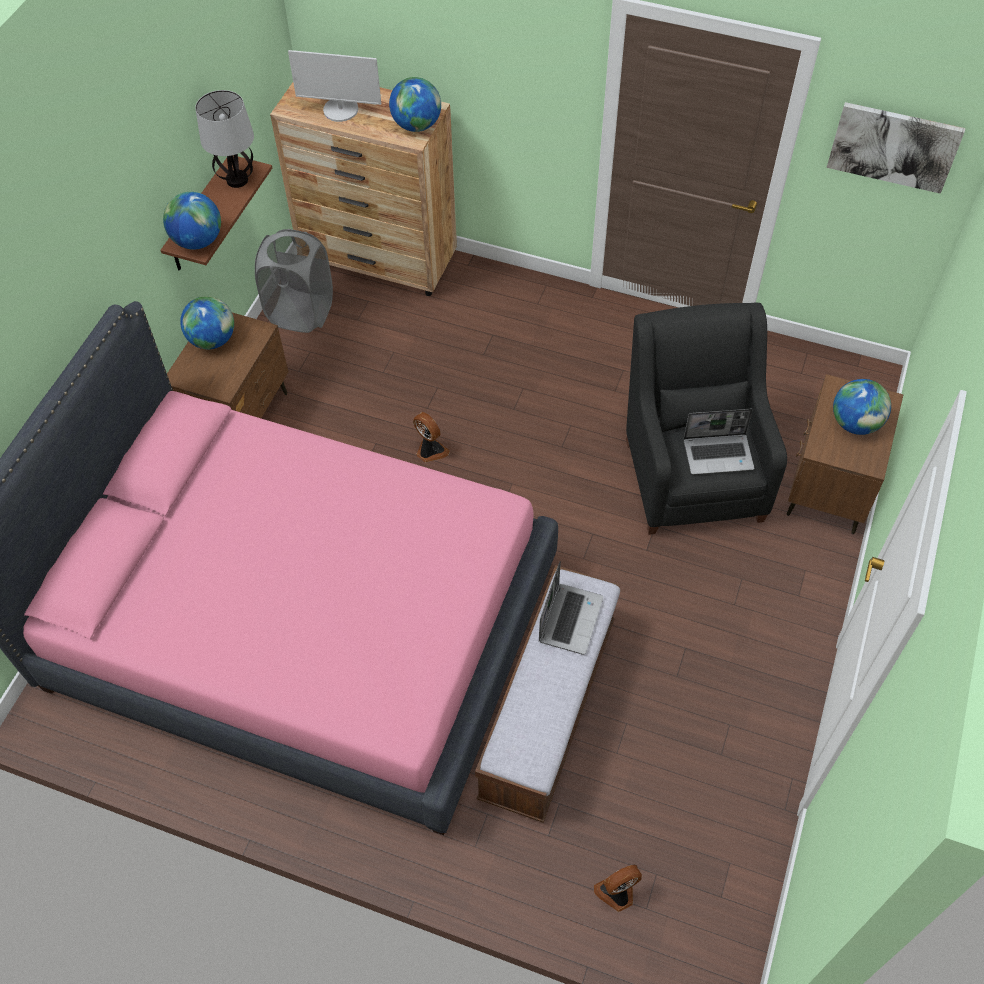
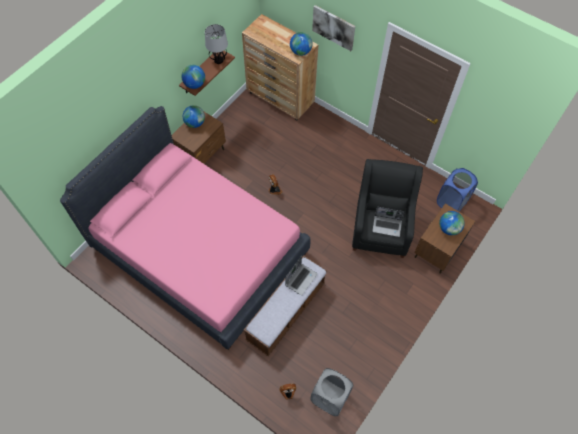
camera: 15 degrees right, 5 degrees up
(300, 312) = (240, 114): grey laundry basket -> grey laundry basket (329, 398)
(341, 110) = (271, 37): monitor -> none
(819, 382) = (451, 202): none -> blue laundry basket
(894, 146) = (495, 115): picture -> picture (333, 27)

